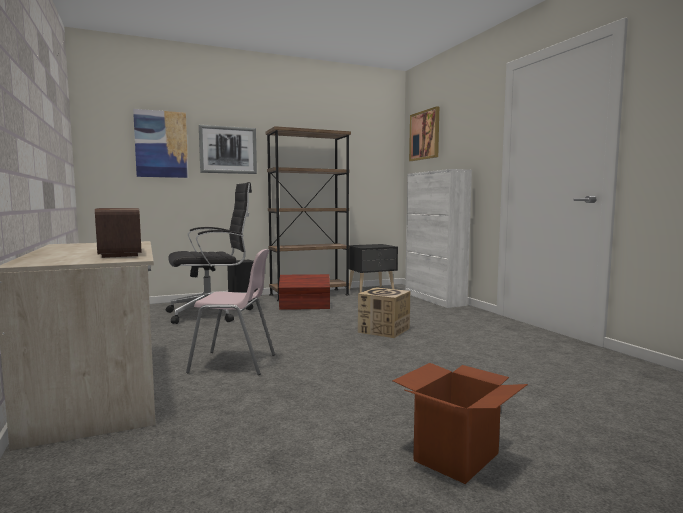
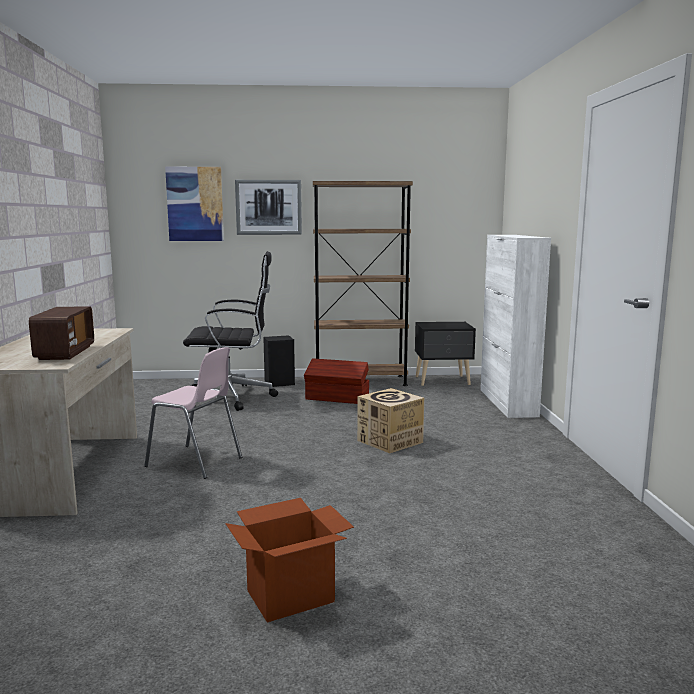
camera: 20 degrees right, 5 degrees up
(425, 135) = (519, 181): picture -> none

